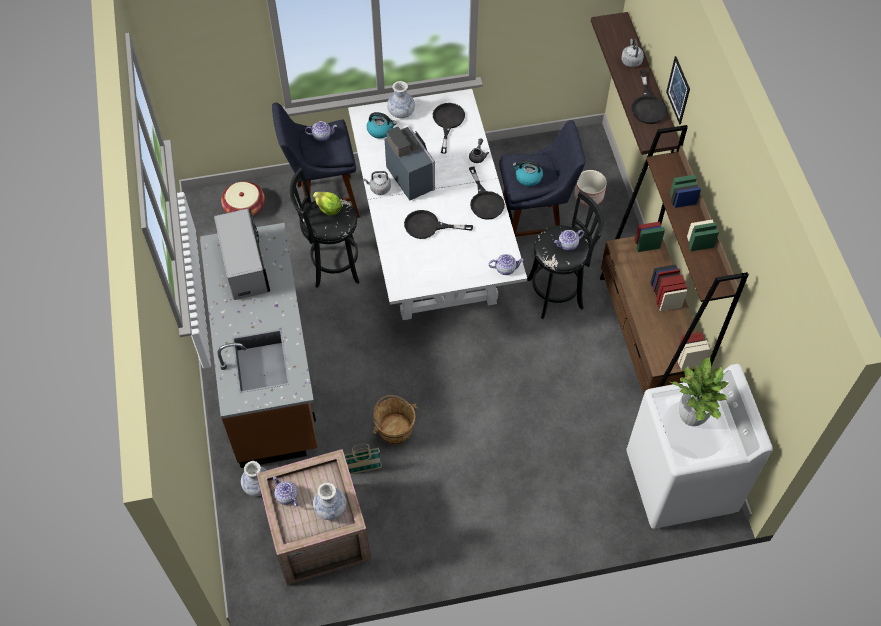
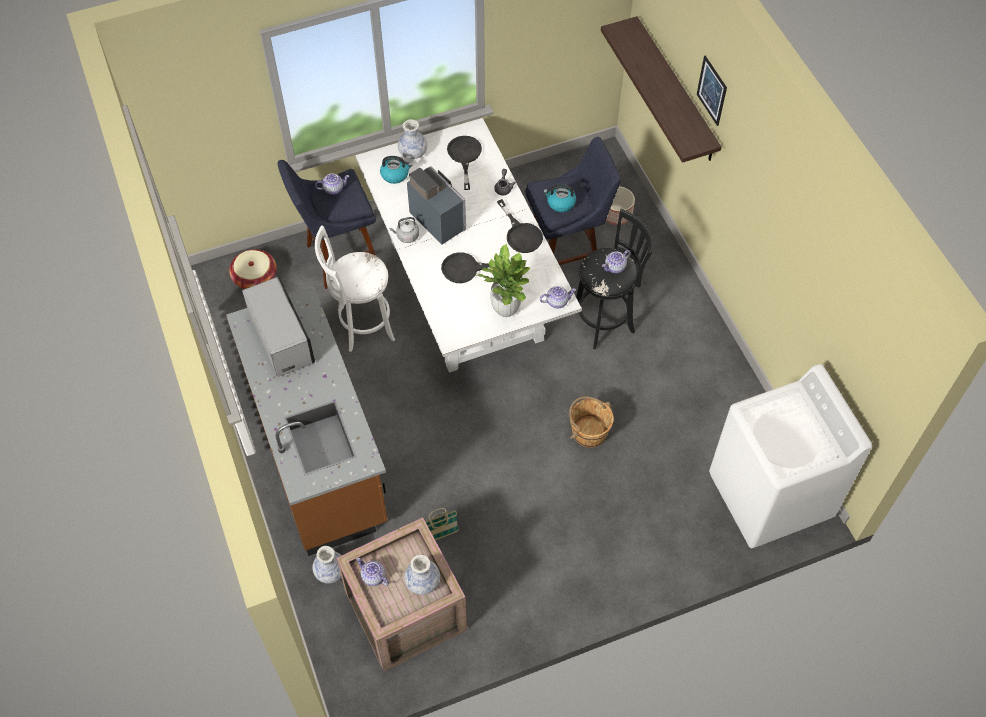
camera: 10 degrees left, 0 degrees up
(328, 208) = (355, 265): lettuce -> none
(332, 265) = (362, 326): black stool -> white stool
(394, 428) = (464, 488): brown bucket -> brown bucket (589, 431)
(631, 60) = (651, 66): grey kettle -> none
(646, 340) = (705, 355): brown bookcase -> none
(648, 106) = (679, 111): black frying pan -> none
(691, 416) = (782, 425): potted plant -> potted plant (505, 308)

